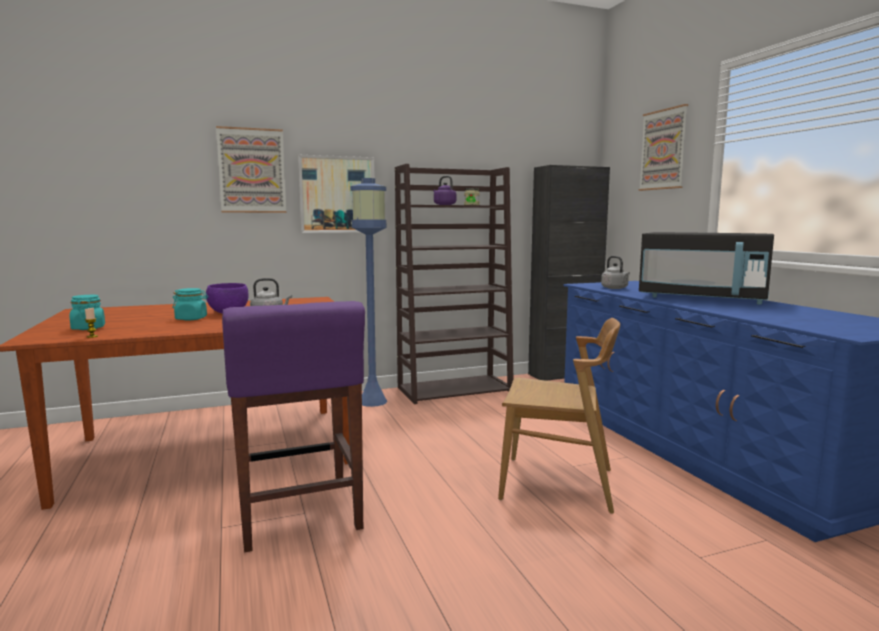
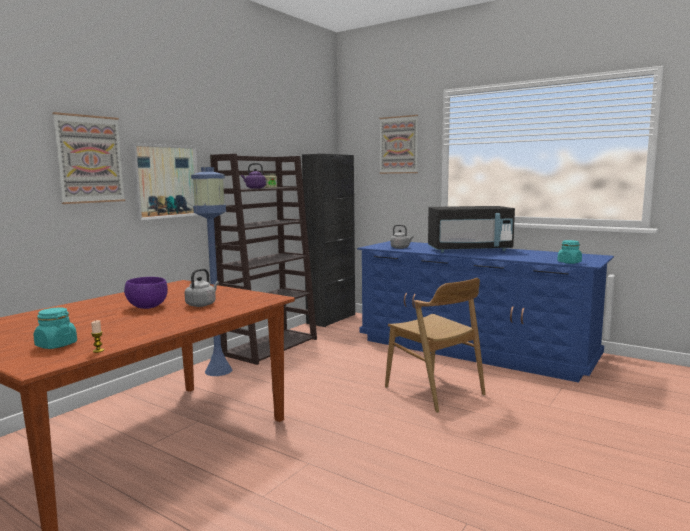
camera: 35 degrees left, 0 degrees up
(191, 319) = (133, 318): turquoise jar -> turquoise jar (569, 262)
(298, 516) = (308, 466): purple stool -> none
(558, 484) = (434, 391): brown chair -> brown chair turned 75 degrees clockwise

